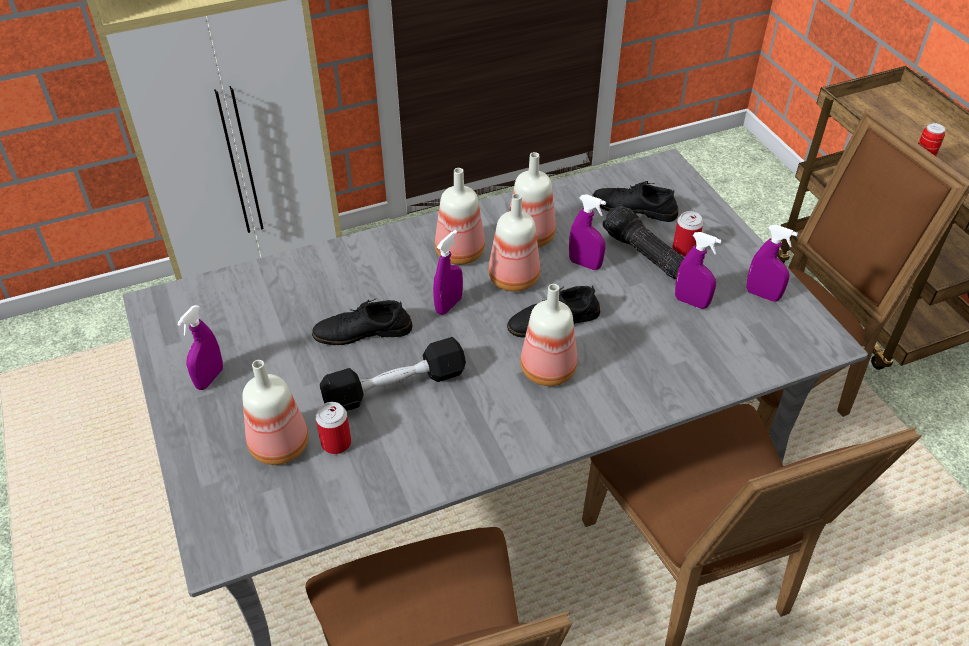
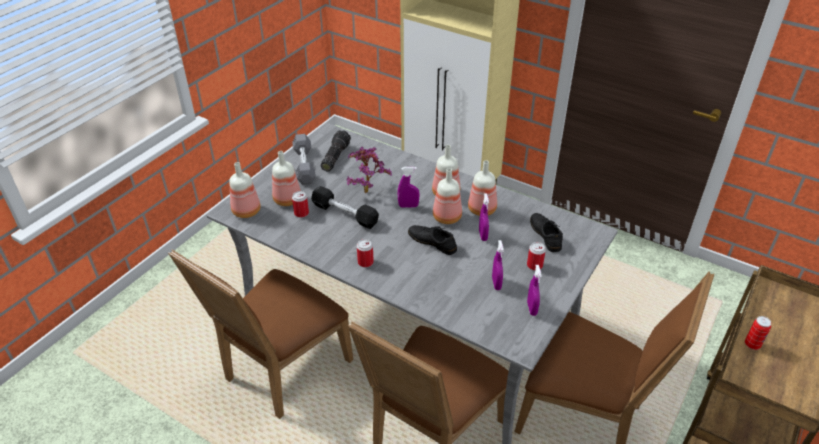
camera: 55 degrees right, 5 degrees down
(210, 378) = (304, 165): purple spray bottle -> grey dumbbell
(363, 331) = (367, 190): black shoe -> potted plant
(533, 418) = (365, 262): none -> can
(548, 368) = (400, 253): bottle -> bottle (247, 211)
(642, 253) = (513, 251): flashlight -> flashlight (334, 157)

